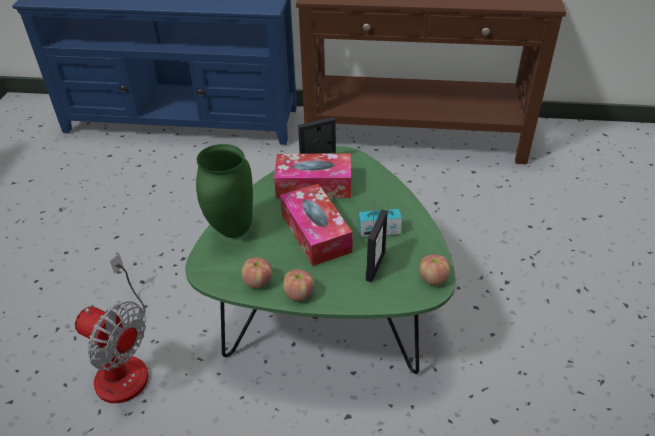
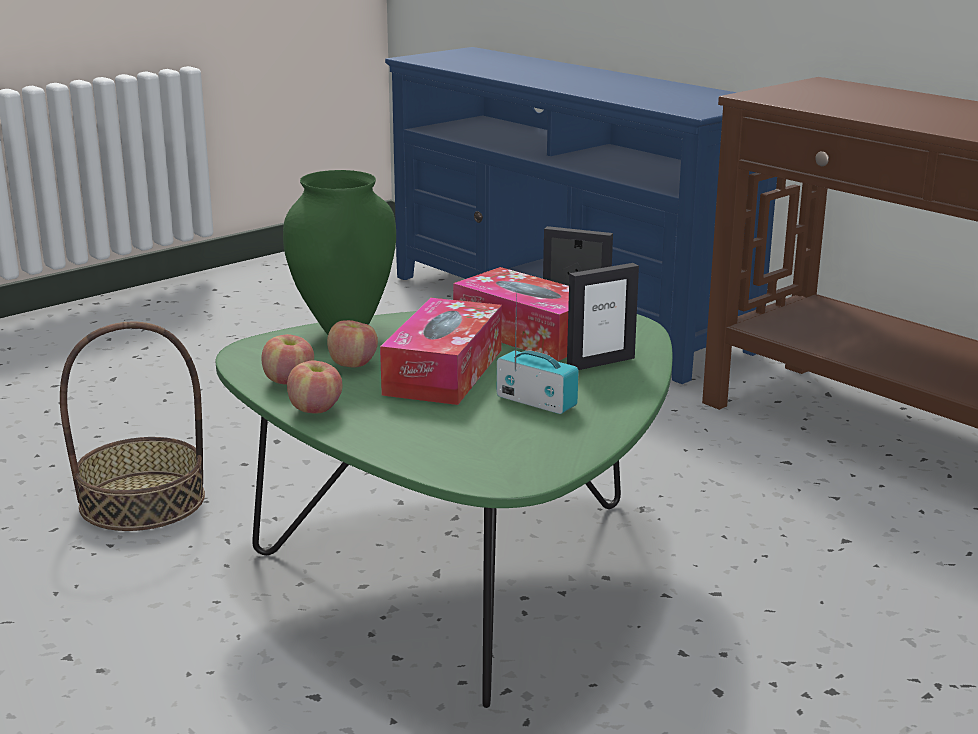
camera: 40 degrees right, 20 degrees down
(123, 363) = (142, 501): fan -> basket
(375, 266) = (464, 428): picture frame -> picture frame (600, 363)
(433, 278) = (524, 471): apple -> apple (352, 364)

